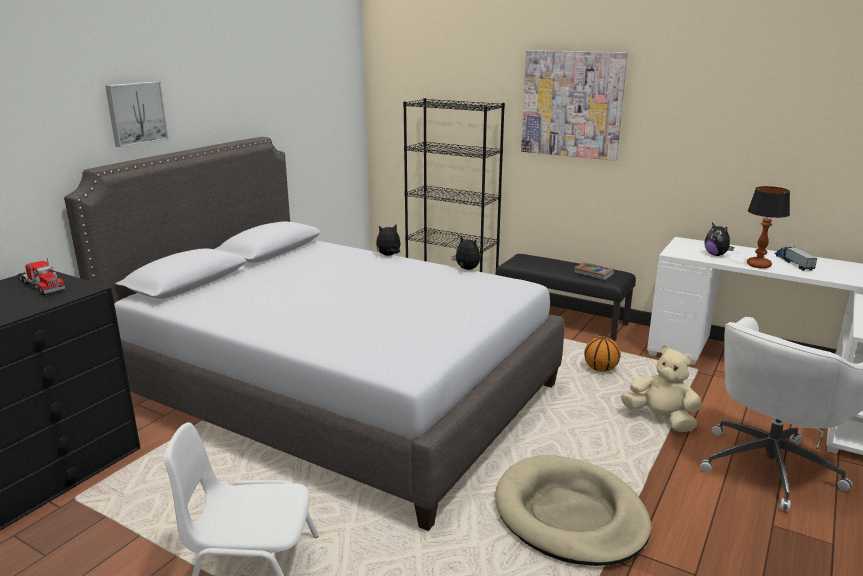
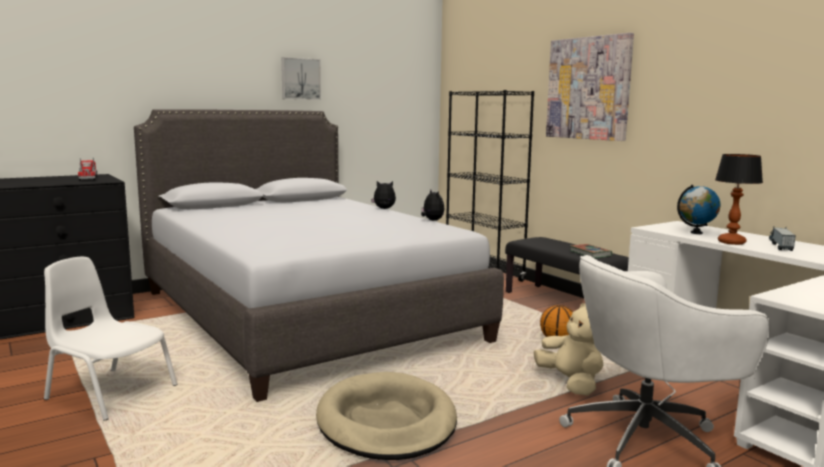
camera: 25 degrees right, 10 degrees down
(136, 113) = (204, 76): picture -> picture (300, 79)
(716, 255) = (696, 233): plush toy -> globe

